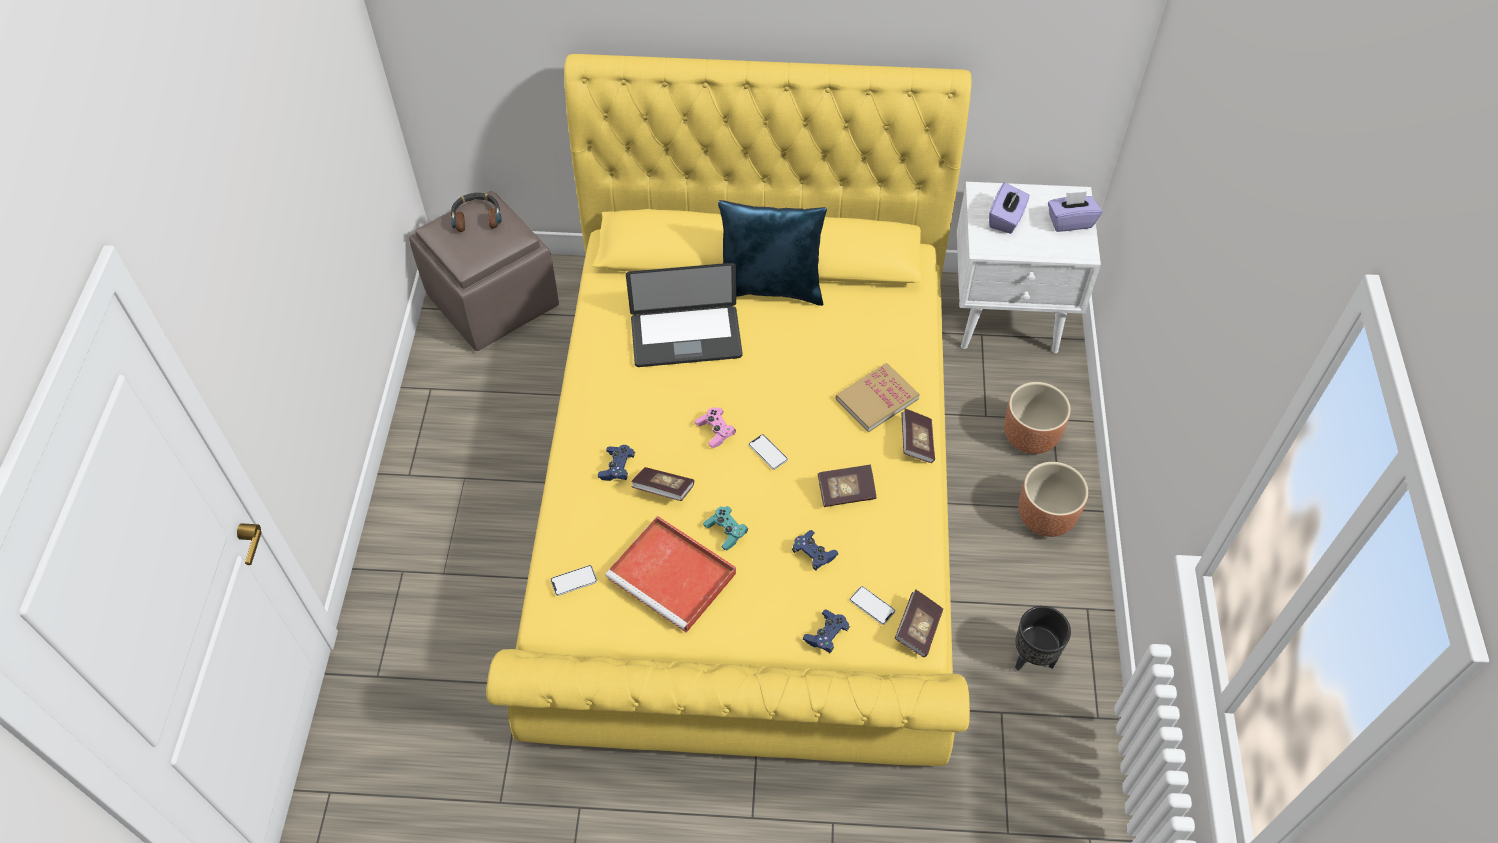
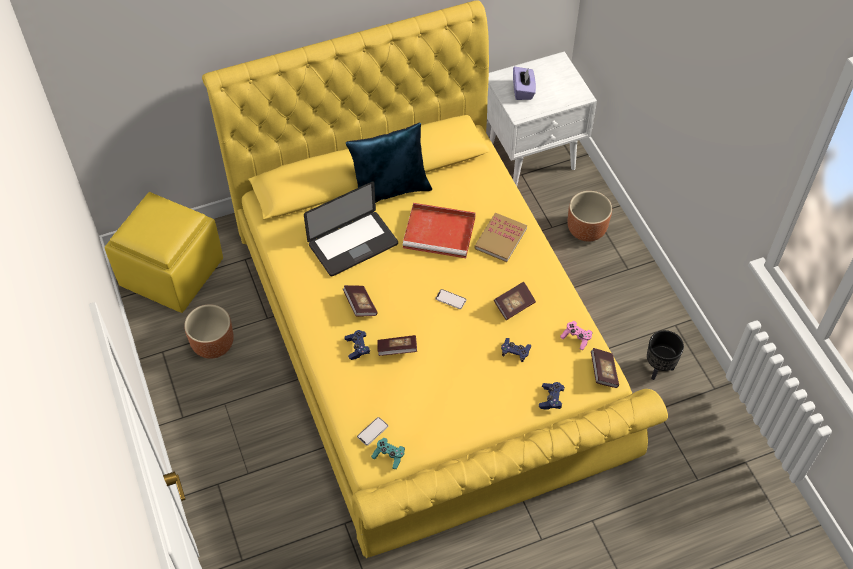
camera: 25 degrees left, 0 degrees up
(477, 217) = (152, 214): headphones -> none
(493, 300) = (171, 272): brown ottoman -> yellow ottoman
(674, 577) = (436, 402): red tray -> red tray (441, 232)
(715, 431) = (409, 299): pink game controller -> pink game controller (576, 338)
(726, 531) = (452, 360): turquoise game controller -> turquoise game controller (389, 456)
(872, 606) = (568, 369): phone -> none
(916, 442) = (540, 257): book -> book (360, 305)
(1045, 518) = (622, 278): brown planter -> brown planter (213, 345)
(1070, 221) = (563, 79): purple tissue box -> none

